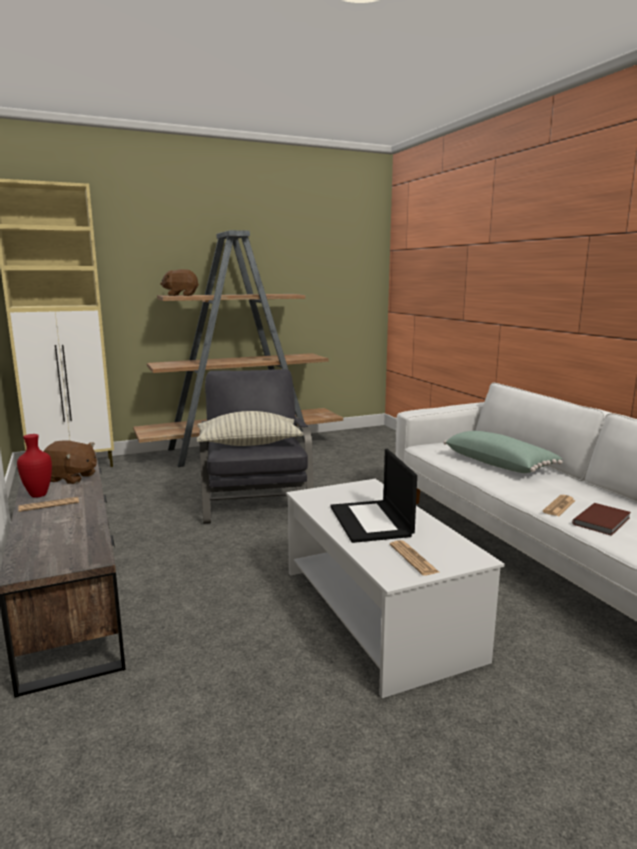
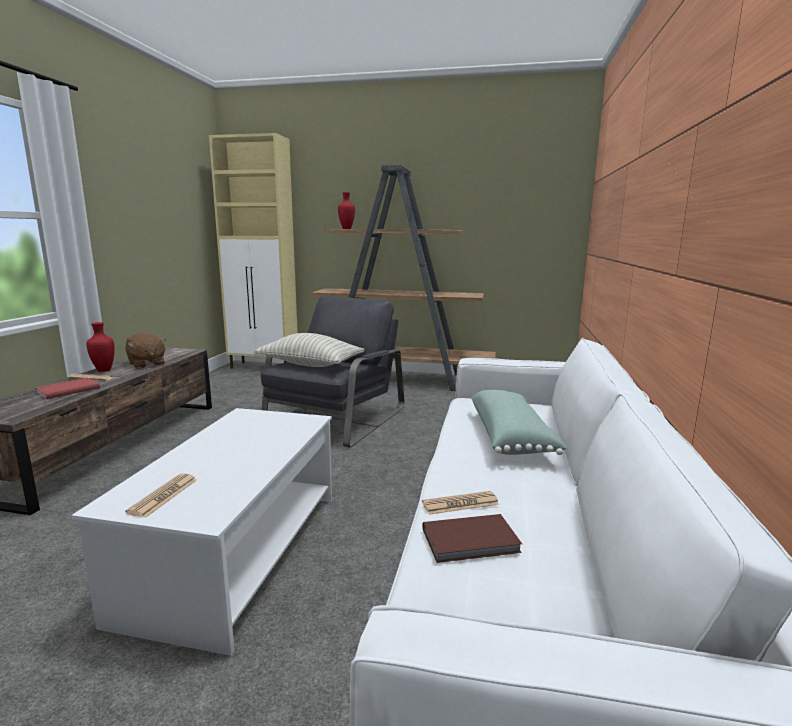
camera: 35 degrees right, 0 degrees up
(62, 522) = (67, 390): none -> red book
(181, 295) = (346, 228): brown plush toy -> red vase
(371, 521) = (225, 451): laptop -> none

